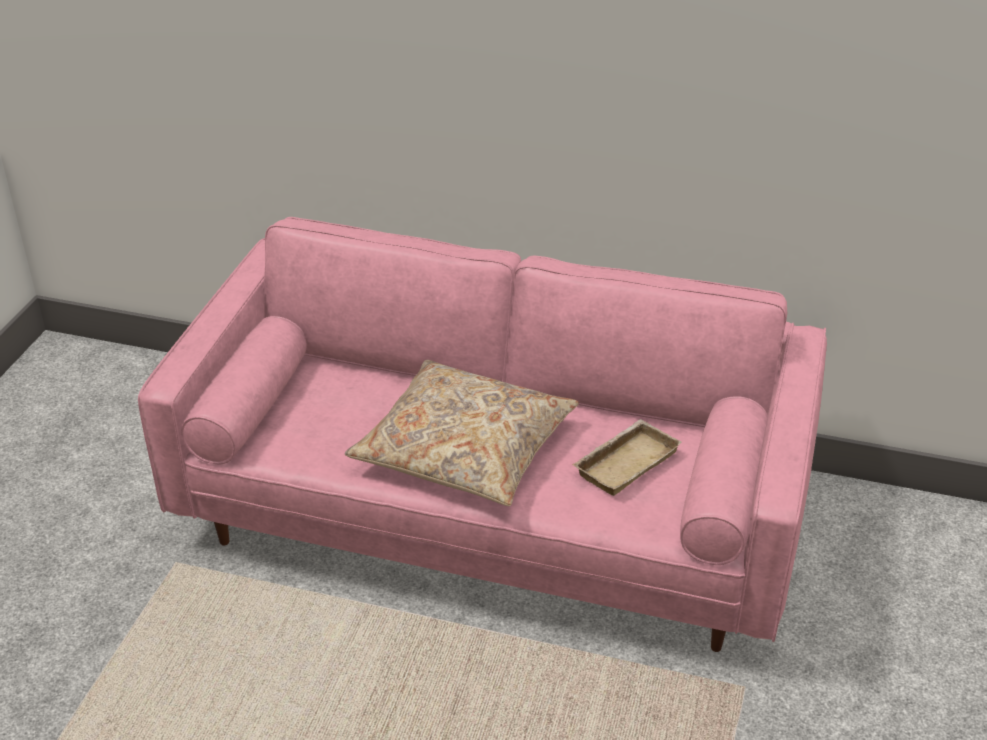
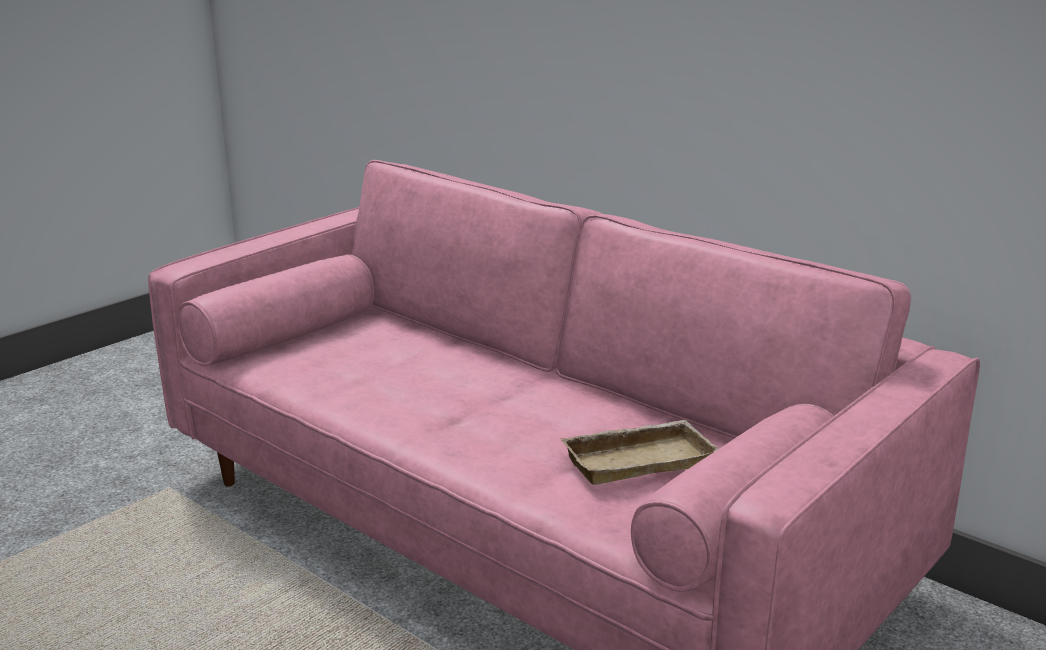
camera: 25 degrees right, 15 degrees down
(465, 449) = (460, 407): beige pillow -> none

